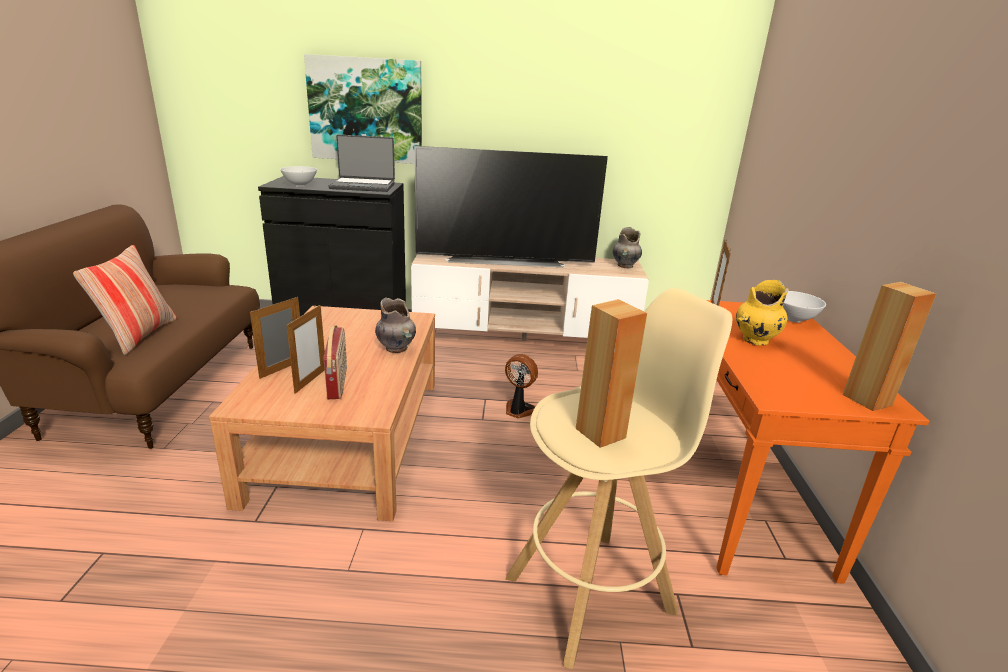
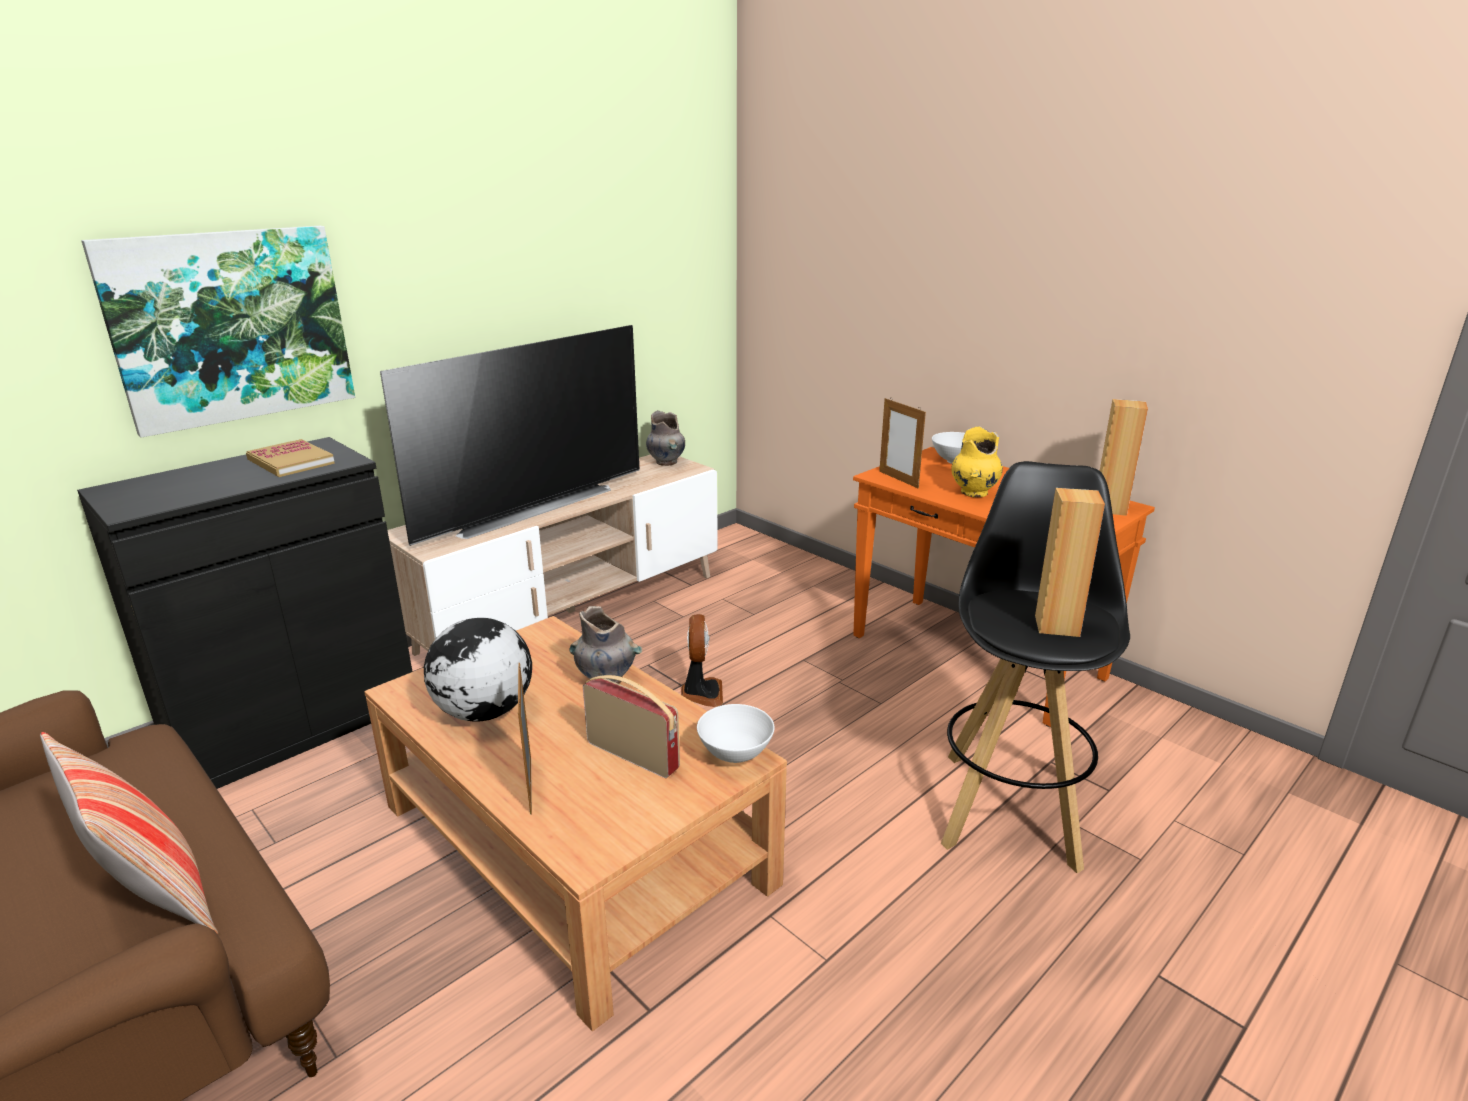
camera: 45 degrees left, 0 degrees up
(300, 185) = (183, 496): white bowl -> white bowl (735, 755)
(310, 380) = (598, 774): picture frame -> none
(328, 334) = (483, 712): none -> globe
(363, 186) = (291, 462): laptop -> book
(519, 410) = (701, 693): fan -> fan turned 105 degrees clockwise
(592, 593) = (1010, 806): beige stool -> black stool

